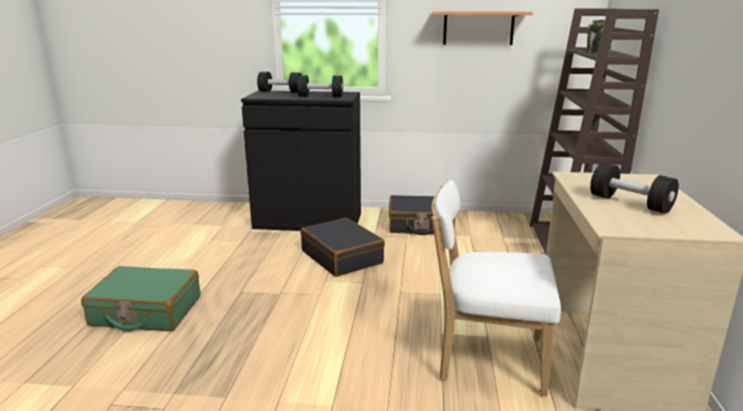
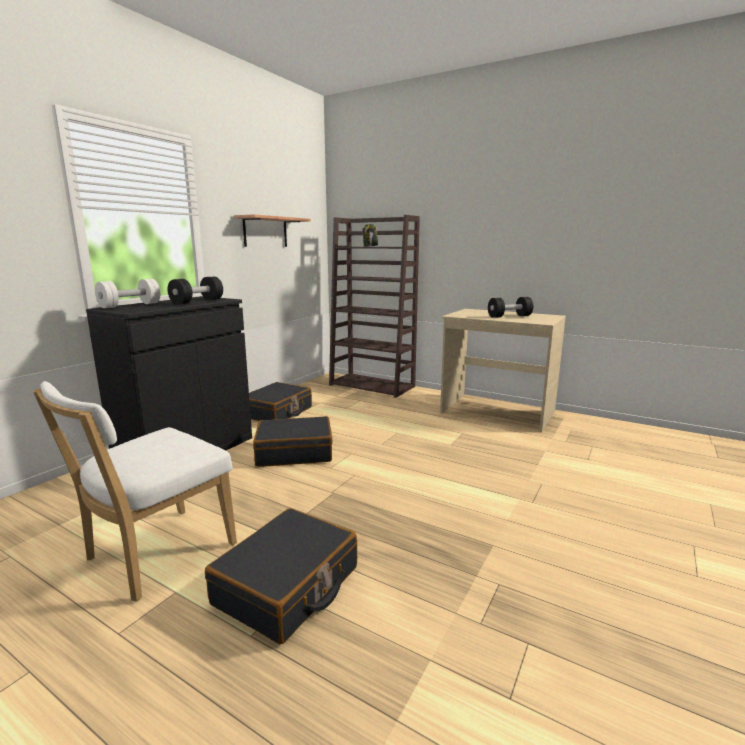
camera: 65 degrees left, 5 degrees down
(146, 311) = (288, 586): green suitcase -> black suitcase
(281, 92) = (130, 305): black dumbbell -> white dumbbell
(485, 358) = (486, 439): white chair -> white chair (155, 555)

